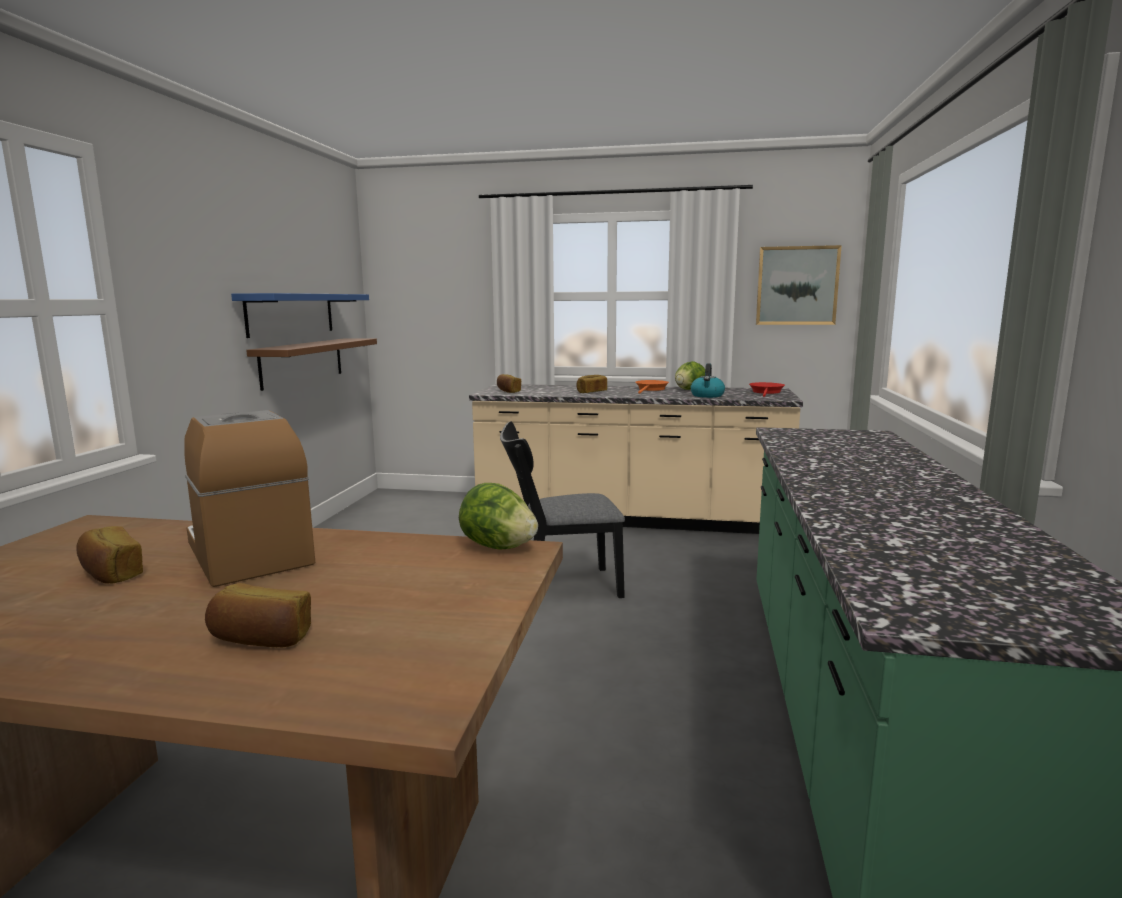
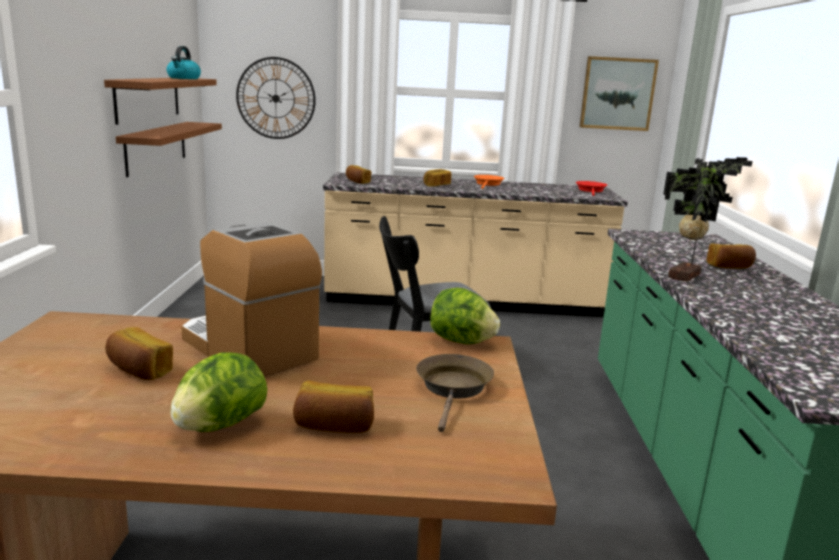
camera: 10 degrees left, 5 degrees up
(291, 314) = (148, 98): blue shelf -> brown shelf
(435, 312) = (276, 98): none -> wall clock
(443, 599) = (453, 389): none -> brown frying pan
(689, 389) = (522, 185): lettuce -> lettuce (219, 426)
(707, 396) = (543, 193): kettle -> kettle (184, 78)
(816, 474) = (687, 276): none -> potted plant
(880, 463) = (729, 267): none -> bread

